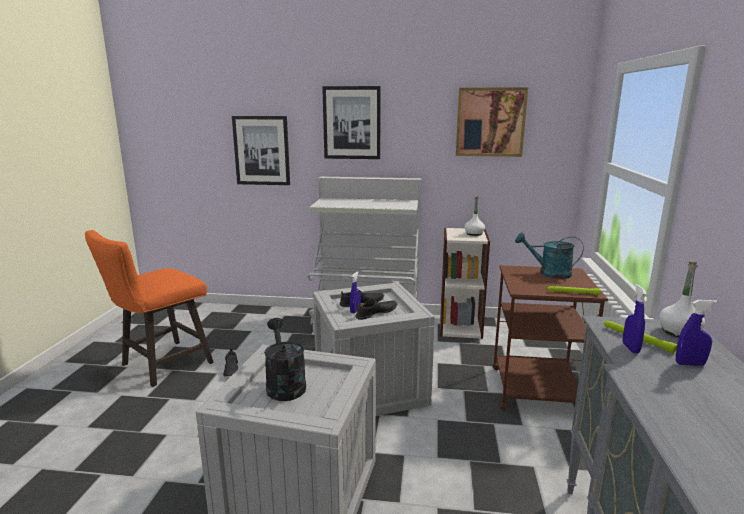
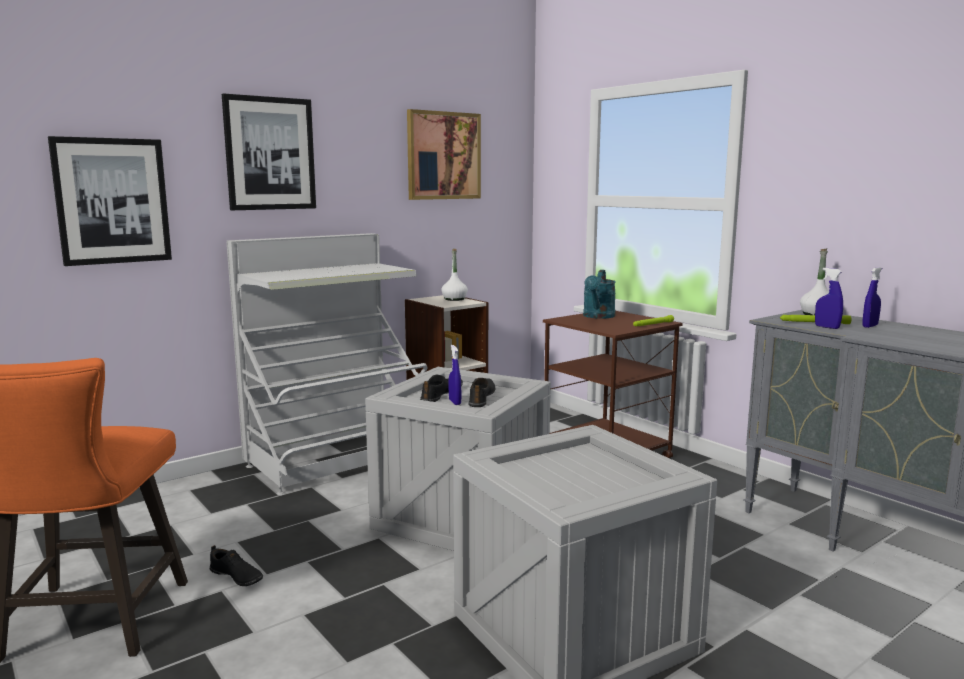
camera: 45 degrees left, 5 degrees down
(284, 384) = (562, 476): black watering can -> none
(549, 273) = (598, 316): turquoise watering can -> turquoise watering can turned 45 degrees counterclockwise

